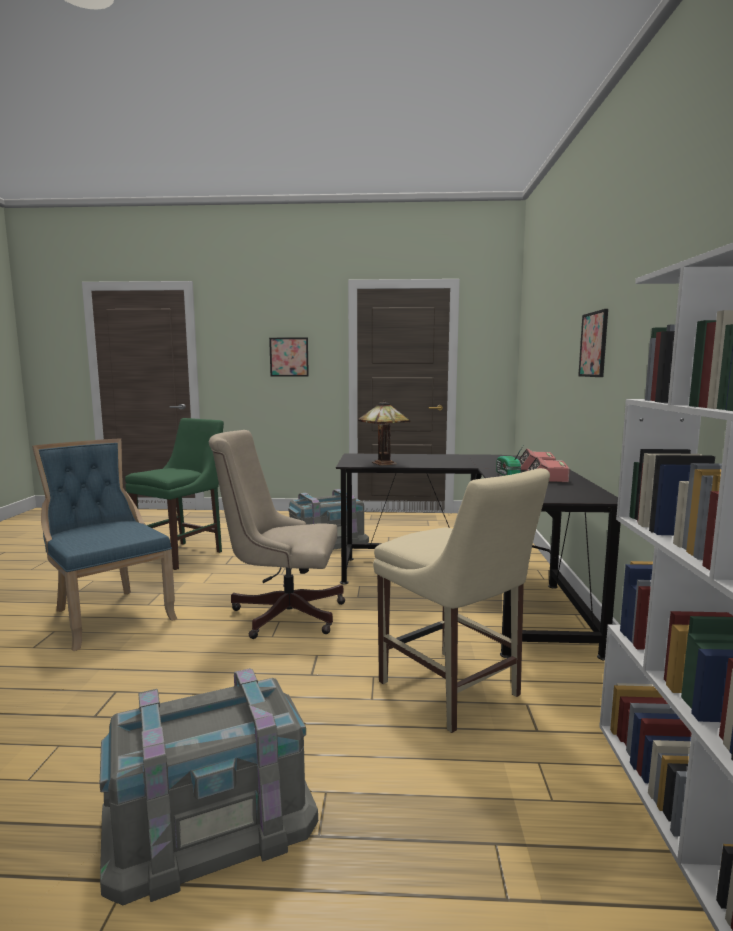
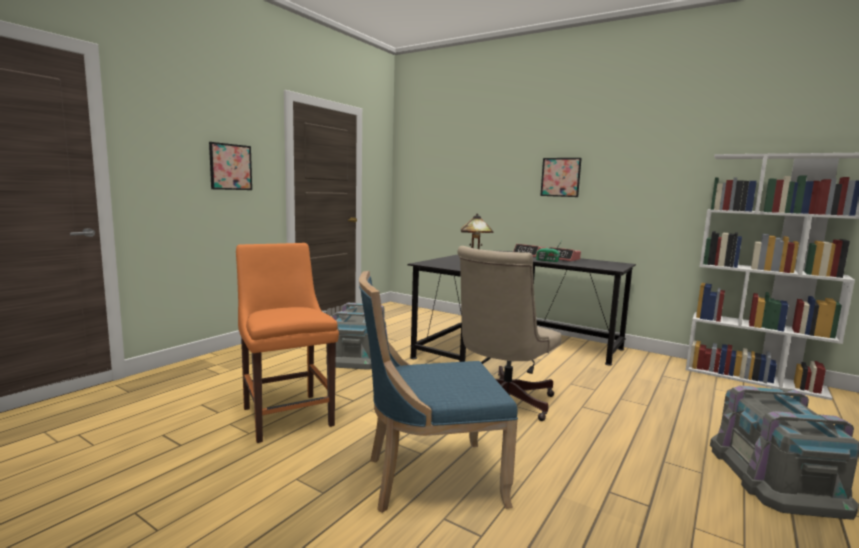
camera: 60 degrees left, 0 degrees up
(183, 554) = (287, 414): green chair -> orange chair
(453, 691) = (645, 385): beige chair -> none

